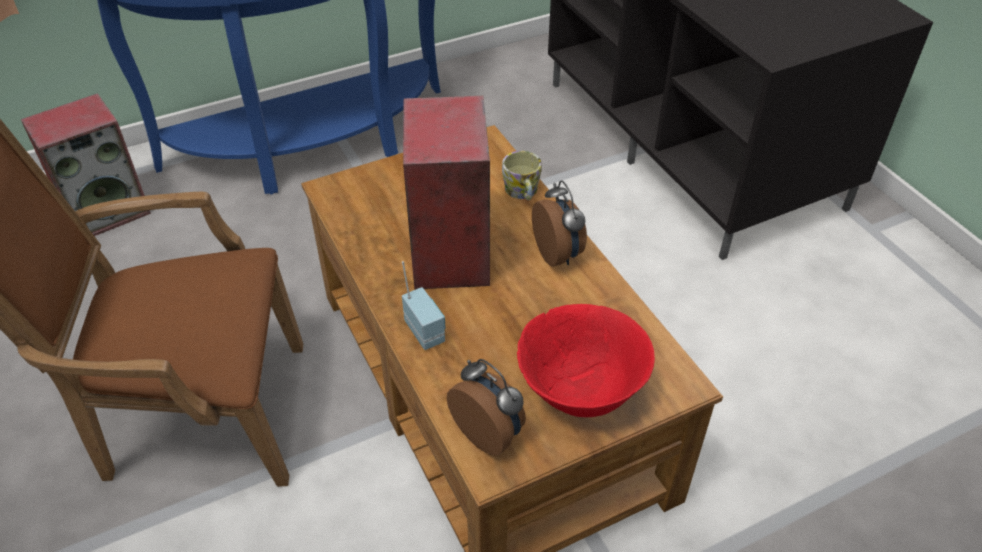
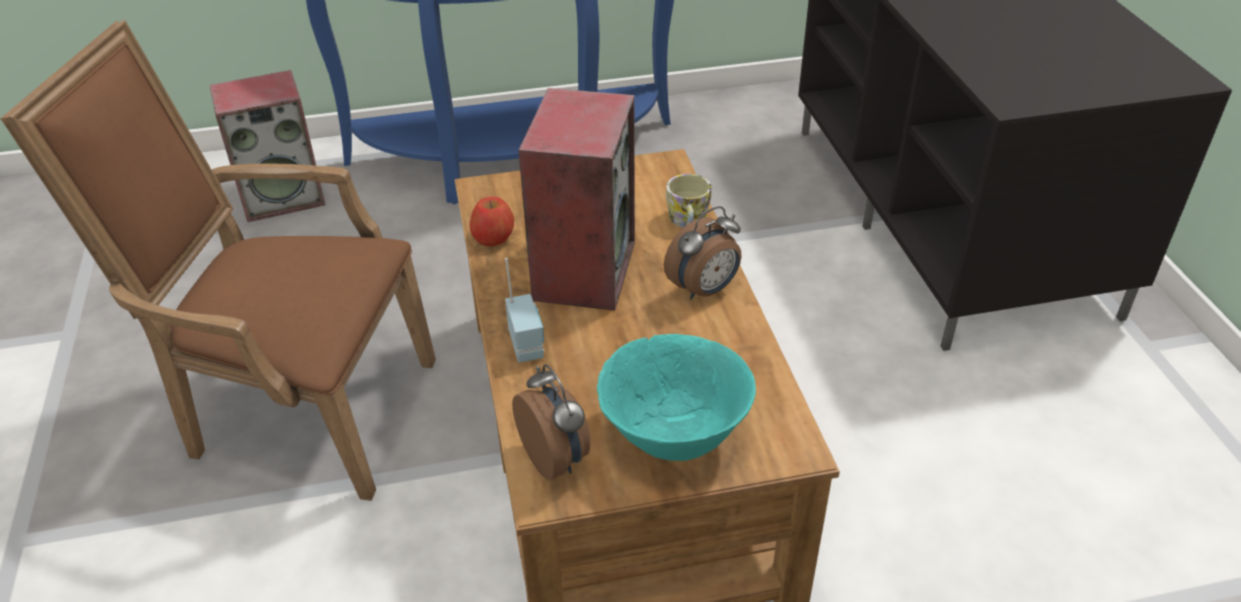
camera: 15 degrees right, 5 degrees down
(358, 234) = (493, 237): none -> apple
(558, 254) = (704, 290): alarm clock -> alarm clock turned 60 degrees clockwise
(581, 392) = (674, 436): red bowl -> turquoise bowl

